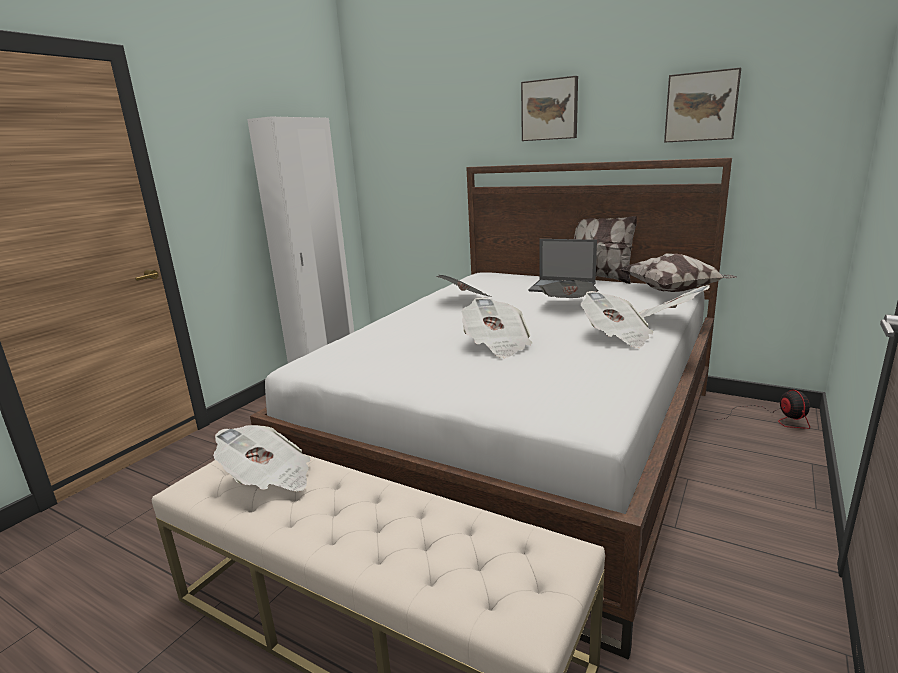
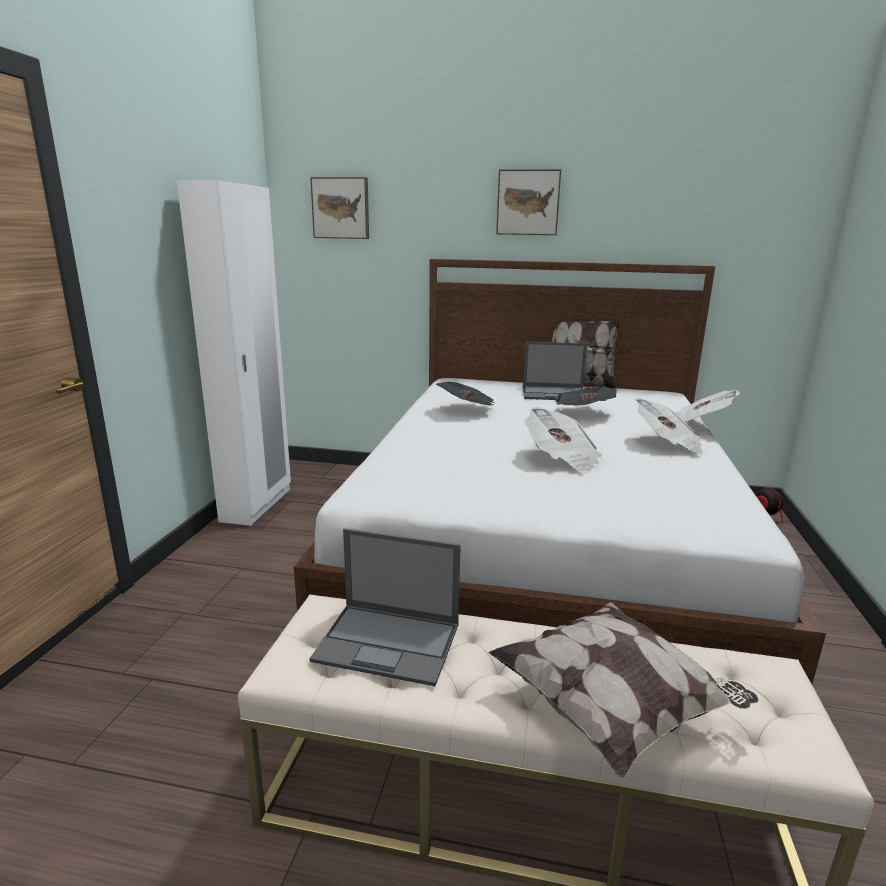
camera: 20 degrees left, 0 degrees up
(269, 479) = (389, 643): newspaper -> laptop
(674, 291) = (665, 396): pillow -> pillow (613, 709)
(701, 107) = (685, 214): picture -> picture (341, 208)

